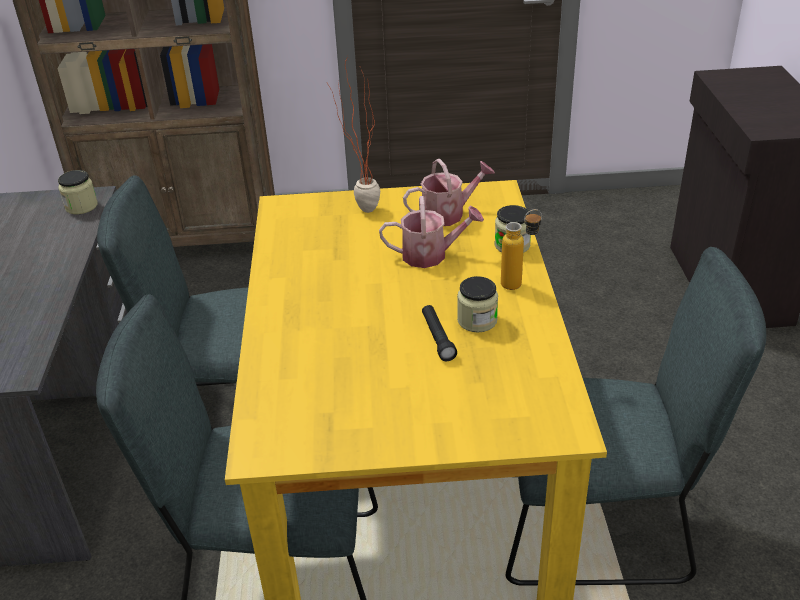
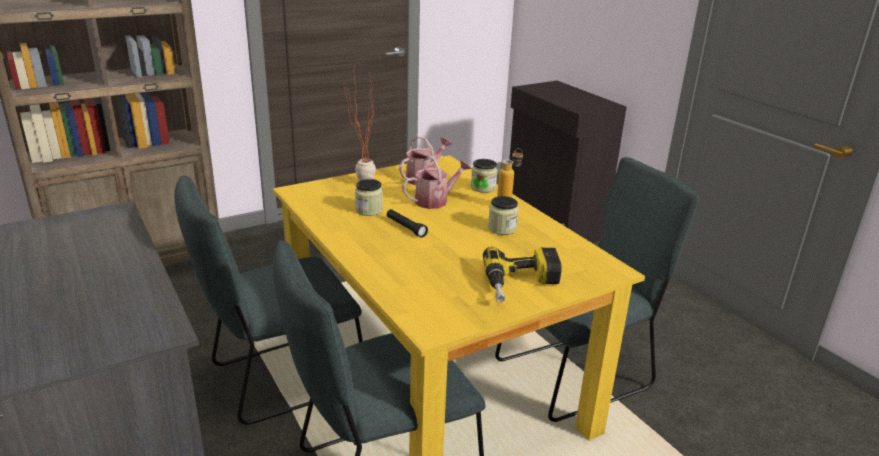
camera: 30 degrees left, 10 degrees down
(81, 206) = (114, 218): jar -> jar (369, 210)
(422, 418) = (522, 285): none -> power drill
(437, 338) = (487, 242): black flashlight -> black flashlight (406, 228)

